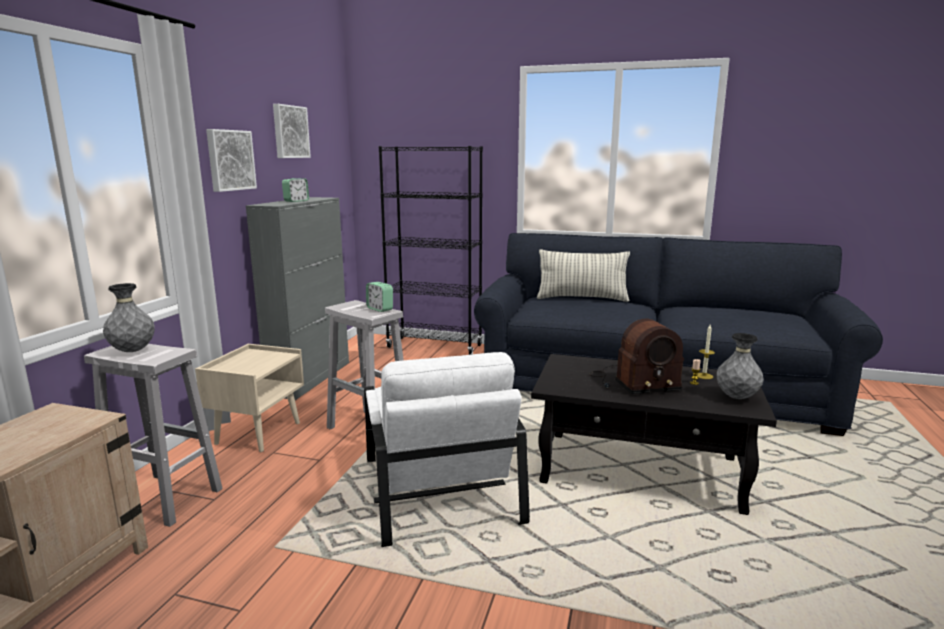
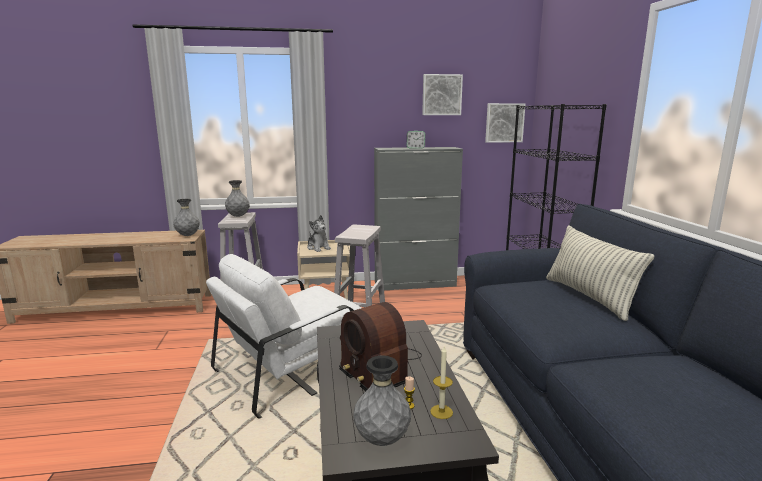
camera: 65 degrees right, 0 degrees up
(71, 417) = (188, 235): none -> grey vase
(229, 160) = (369, 116): picture -> picture (504, 123)
(243, 364) = (318, 248): none -> plush toy
(380, 309) = (362, 234): alarm clock -> none

